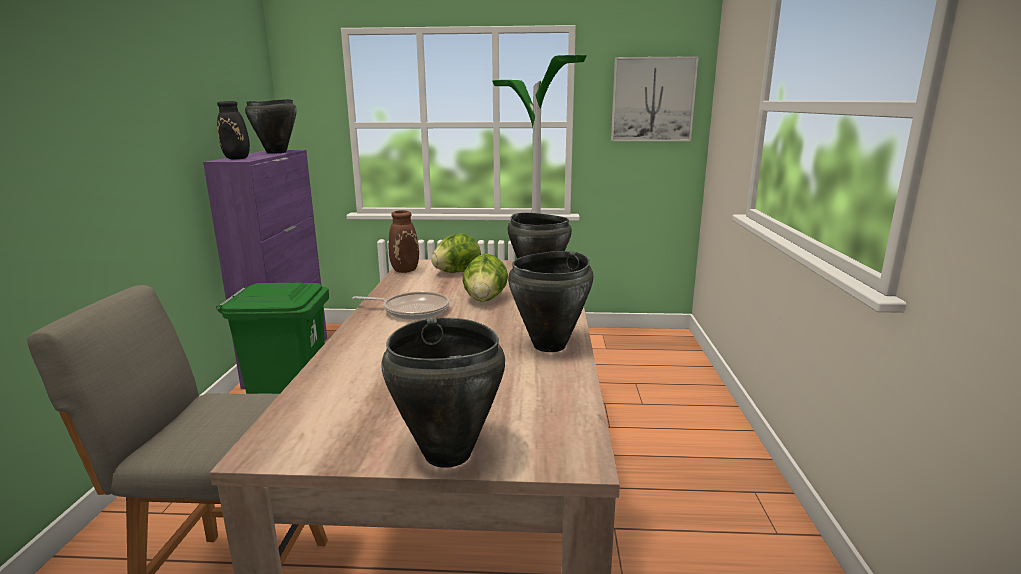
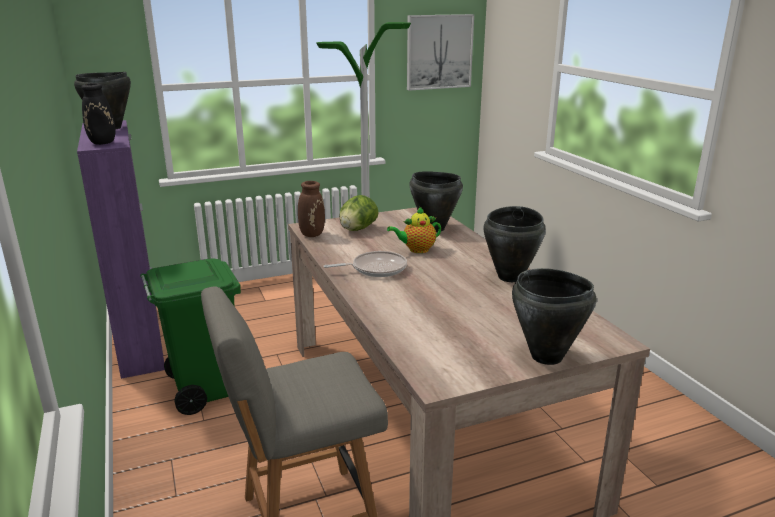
camera: 25 degrees left, 5 degrees up
(485, 299) = (416, 250): lettuce -> teapot

